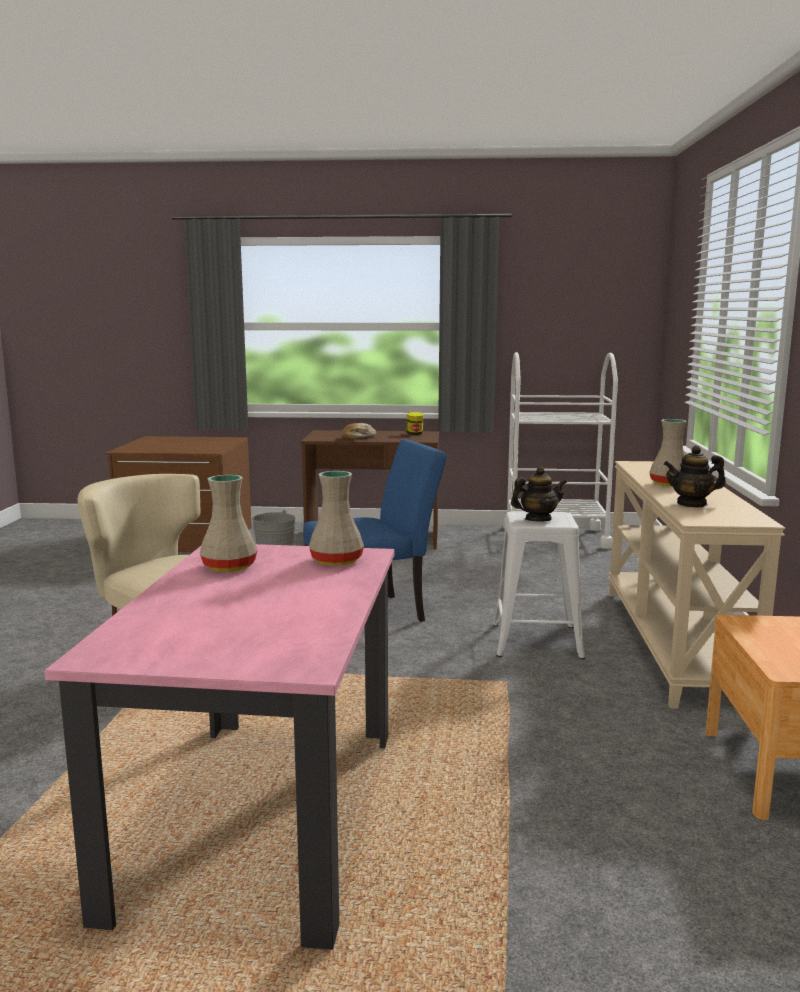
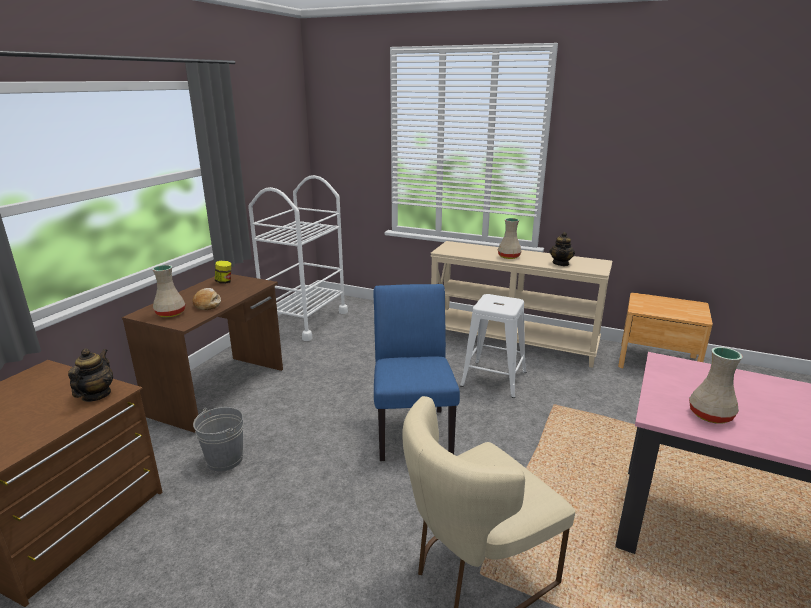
camera: 70 degrees left, 10 degrees up
(335, 561) = (685, 374): beige vase -> beige vase (170, 314)
(537, 519) = (502, 304): teapot -> teapot (96, 395)

